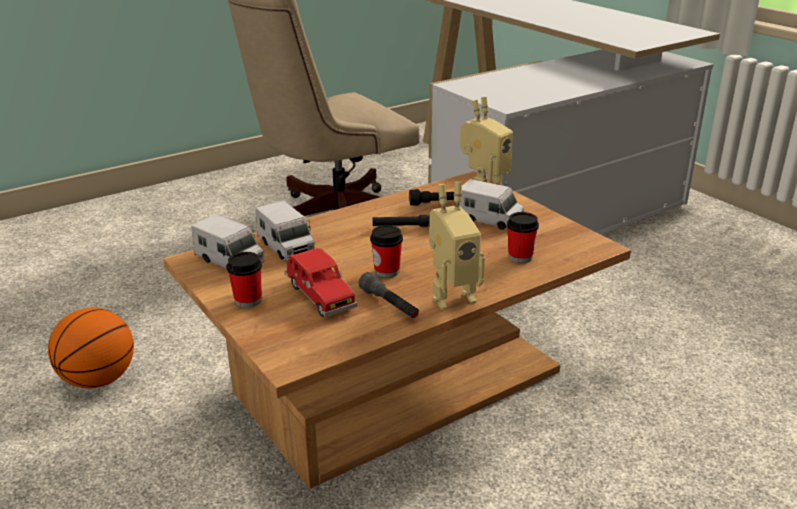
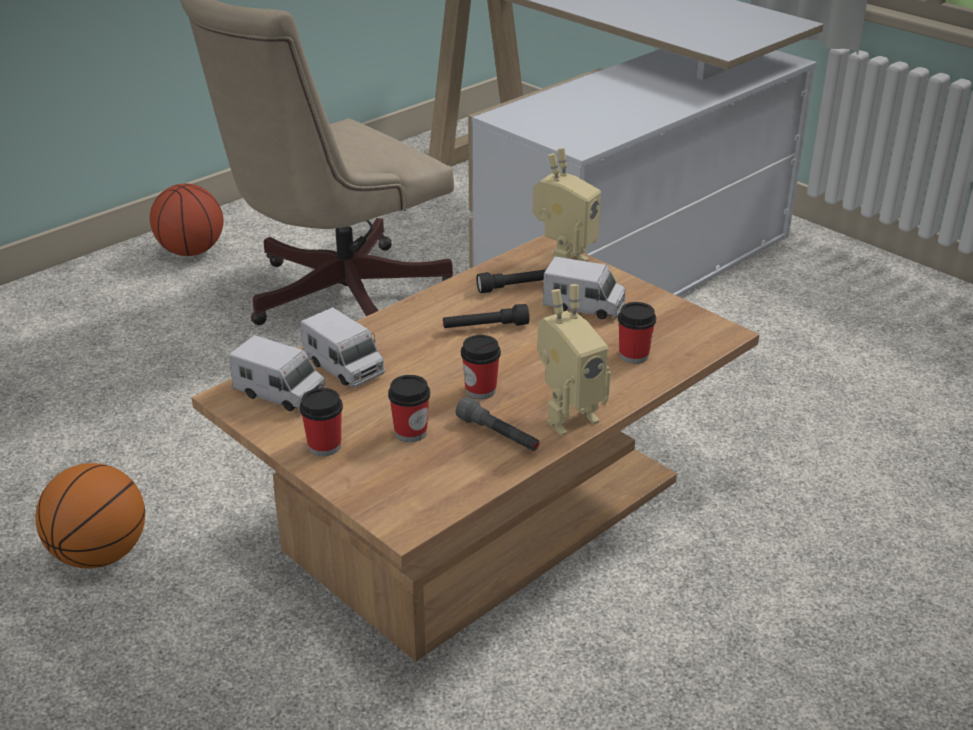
camera: 10 degrees left, 5 degrees up
(239, 184) = (191, 252): none -> basketball
(319, 296) = (410, 432): red toy car -> cup

